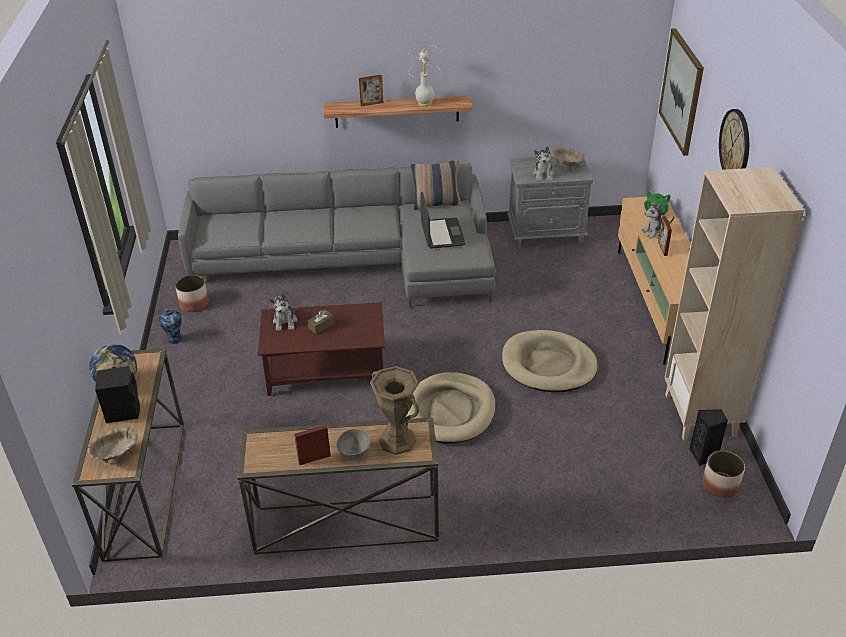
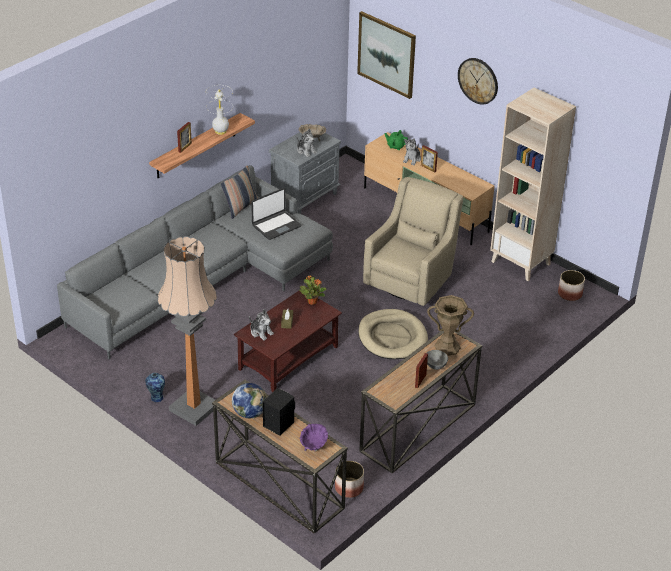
camera: 45 degrees left, 0 degrees up
(116, 455) = (314, 445): beige bowl -> purple bowl
(187, 367) = (194, 408): none -> floor lamp
(194, 303) = (132, 369): planter -> planter (349, 488)
(372, 320) = (312, 301): none -> potted plant
(442, 234) = (276, 226): laptop -> laptop turned 105 degrees clockwise
(548, 365) = (411, 280): beige dog bed -> beige armchair
(704, 456) = (546, 283): black speaker -> none

